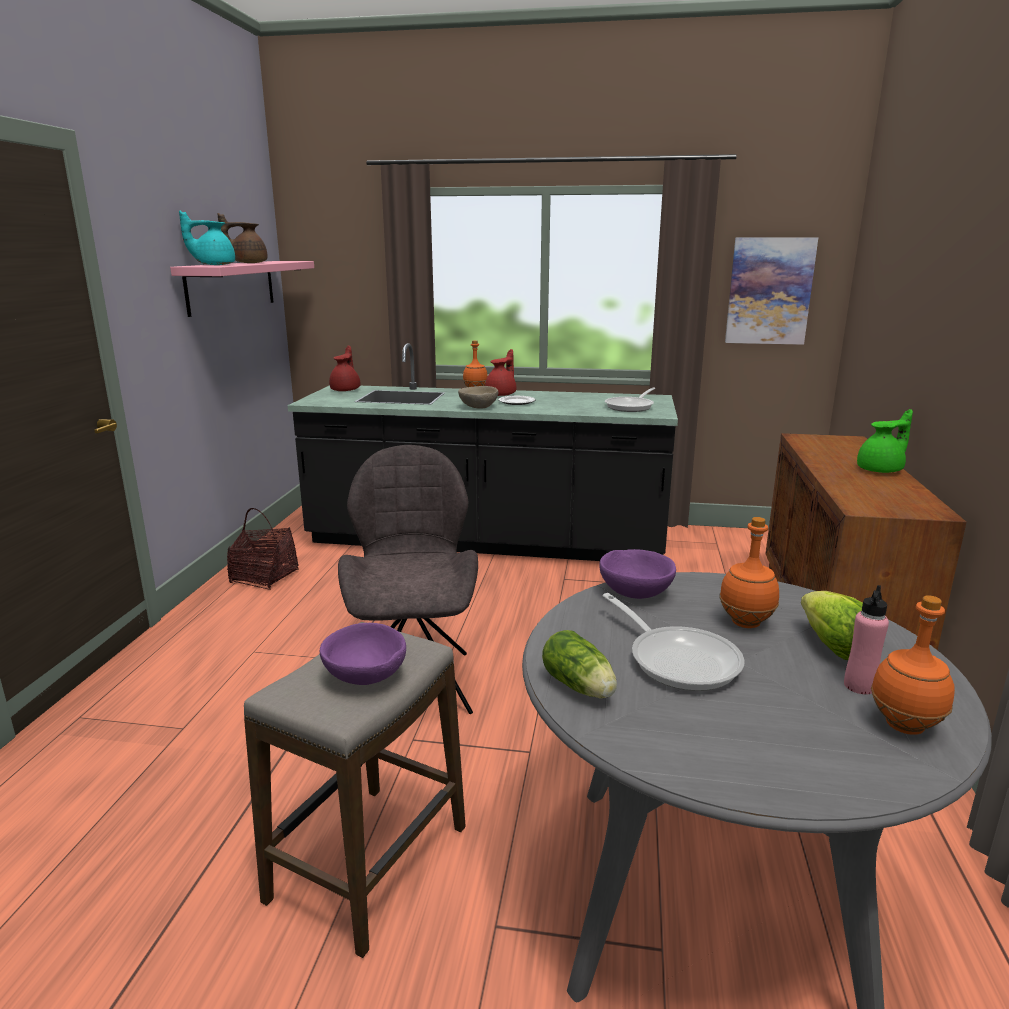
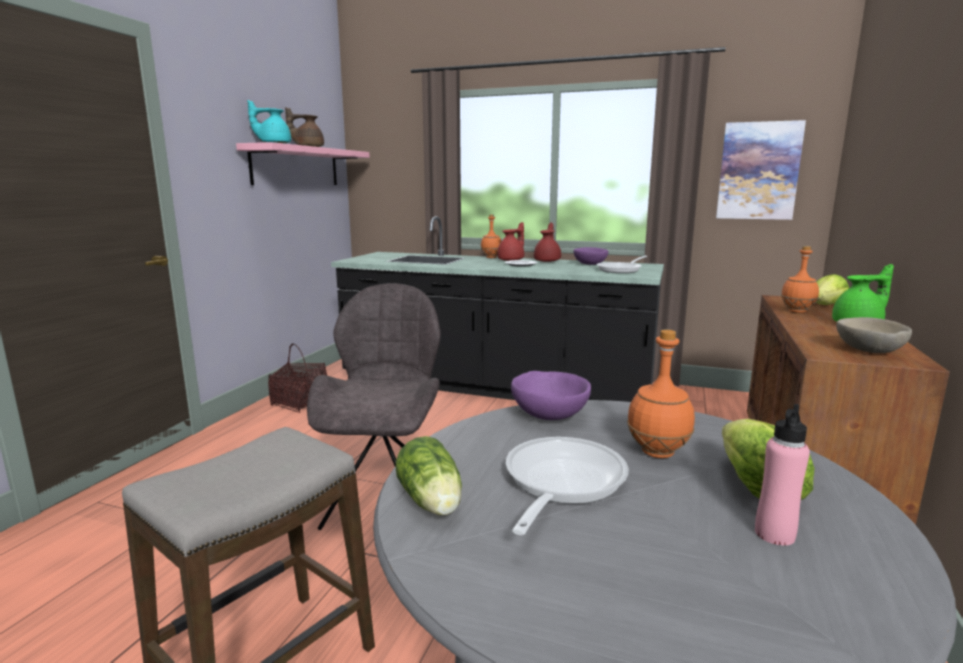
camera: 10 degrees right, 5 degrees down
(346, 390) = (386, 254): red teapot -> red teapot (547, 261)
(364, 676) = (249, 475): purple bowl -> purple bowl (589, 264)
(478, 407) = (484, 267): beige bowl -> beige bowl (868, 351)
(678, 659) = (560, 483): frying pan -> frying pan turned 135 degrees counterclockwise
(846, 445) = (826, 305): none -> lettuce
(905, 726) = (825, 593): orange bottle -> orange bottle (797, 311)

